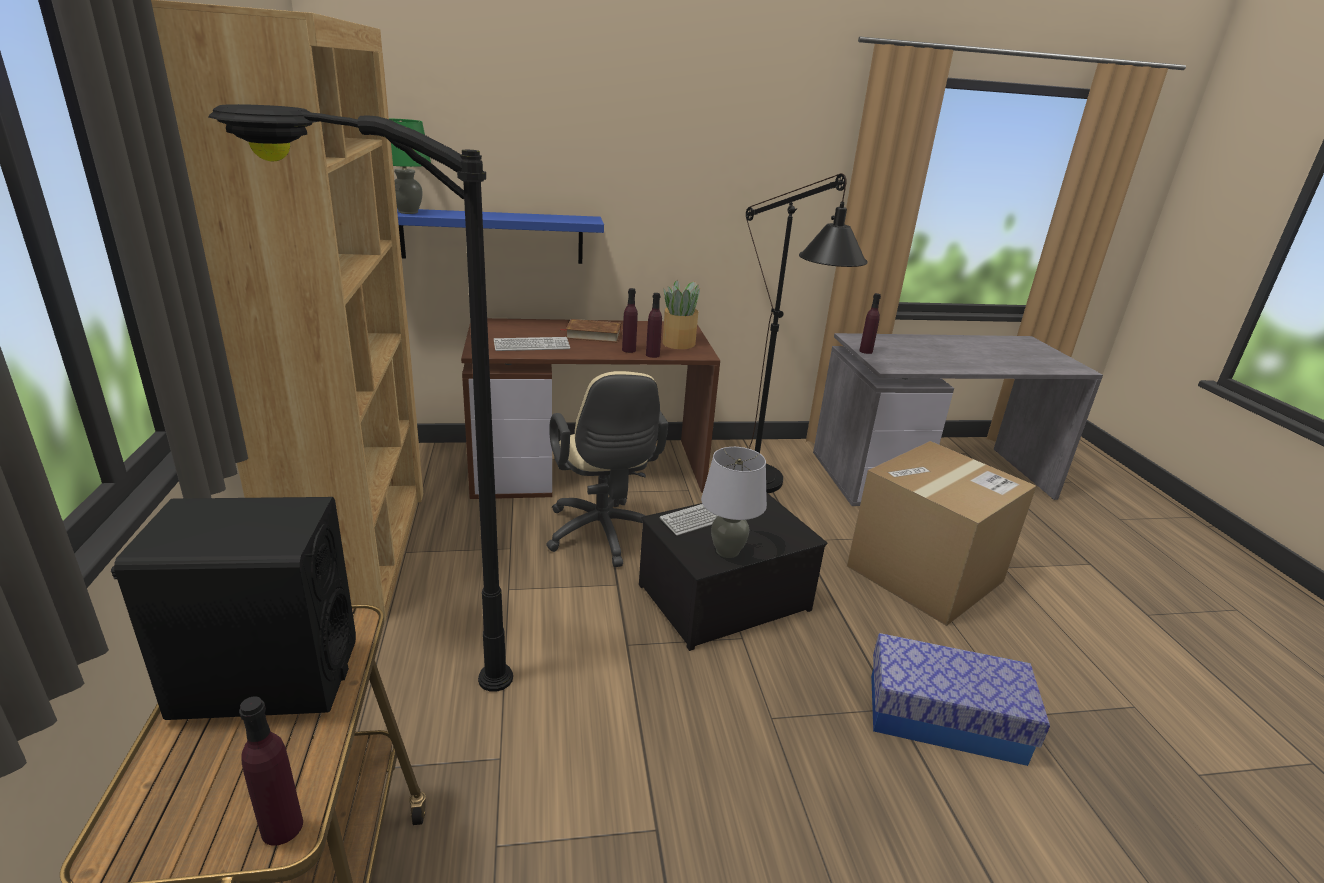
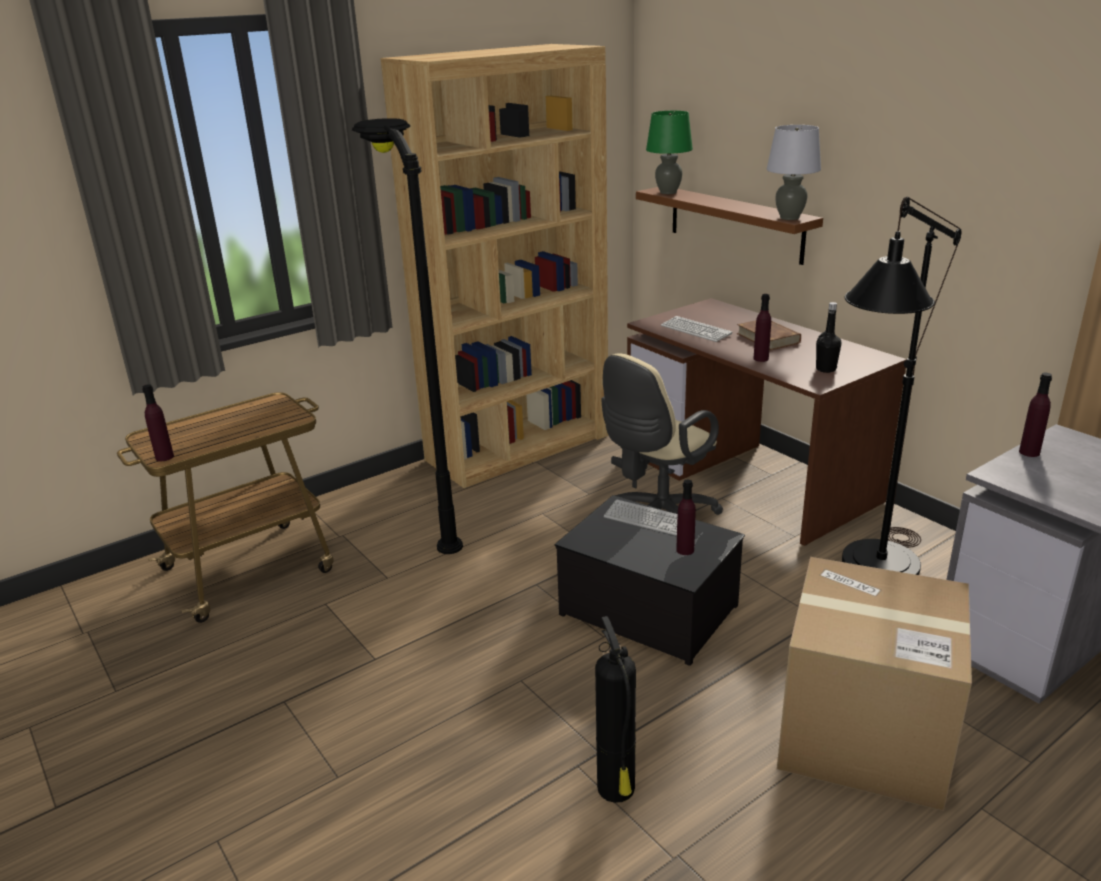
camera: 65 degrees right, 0 degrees up
(266, 678) = (245, 419): black speaker -> none
(493, 236) = (735, 224): blue shelf -> brown shelf
(652, 355) = (769, 369): purple bottle -> purple bottle (685, 550)
(679, 343) = (826, 369): potted plant -> black bottle
(727, 551) = (610, 545): grey table lamp -> grey table lamp (789, 218)
(944, 718) = (616, 790): storage box -> fire extinguisher

